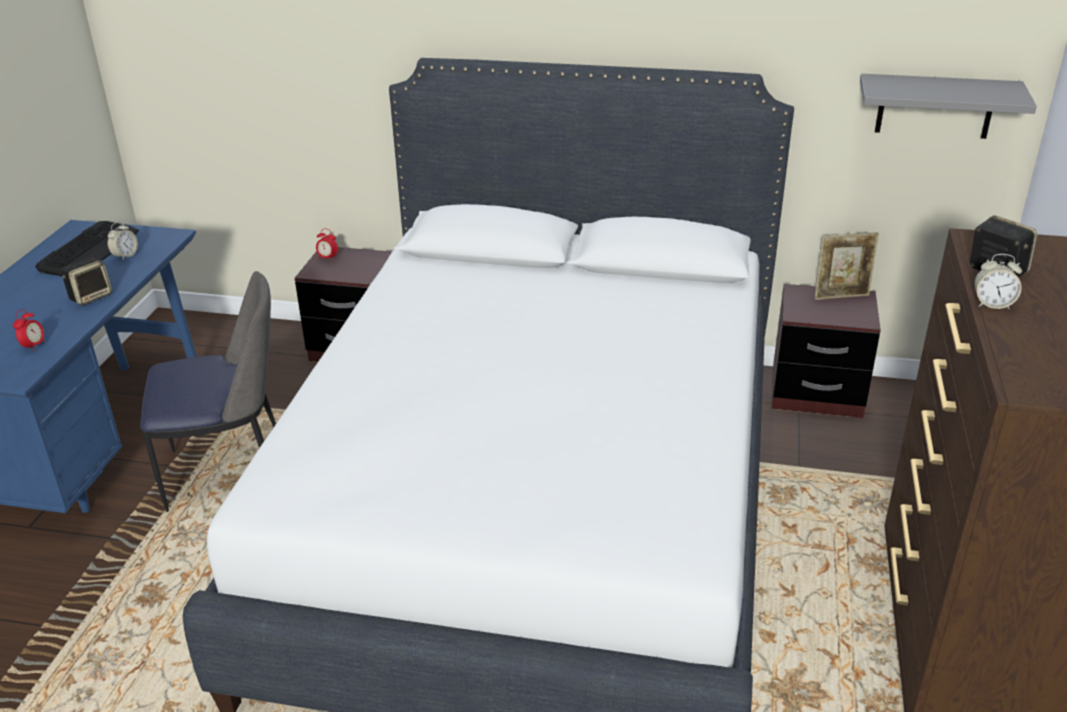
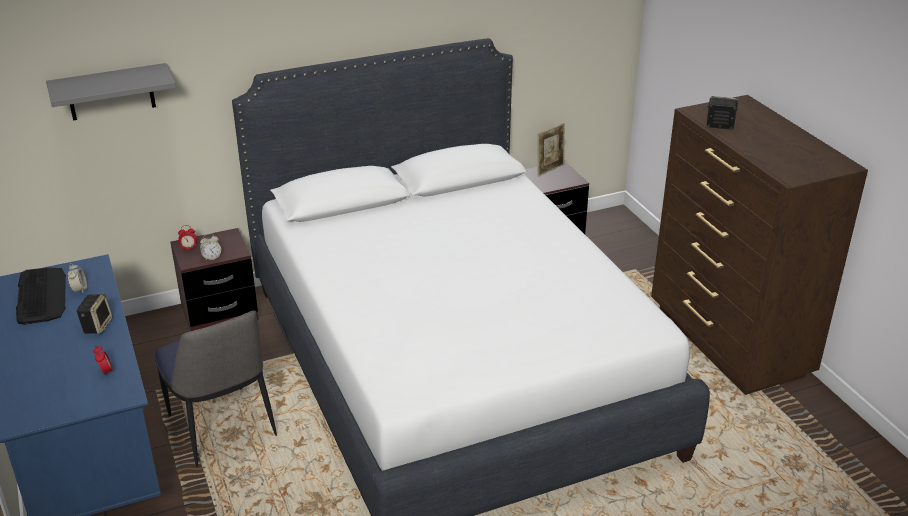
camera: 35 degrees left, 0 degrees up
(230, 471) = (222, 428): chair -> chair turned 105 degrees clockwise
(935, 106) = (584, 36): grey shelf -> grey shelf (110, 92)
(992, 304) = (736, 143): alarm clock -> alarm clock (211, 257)

